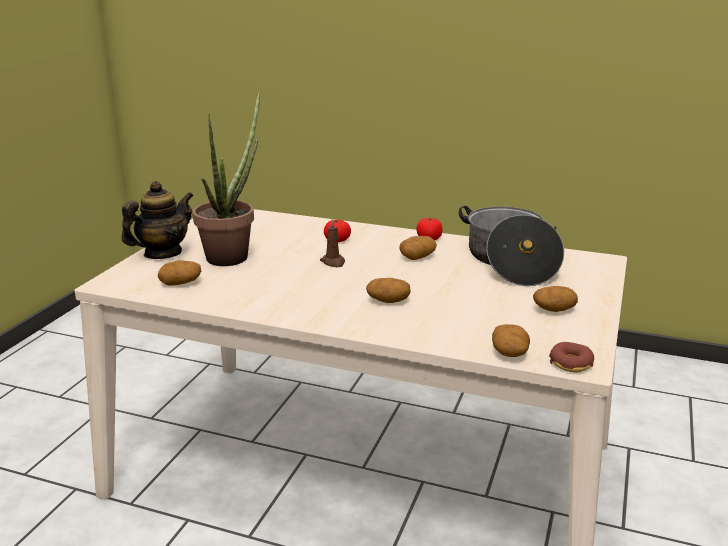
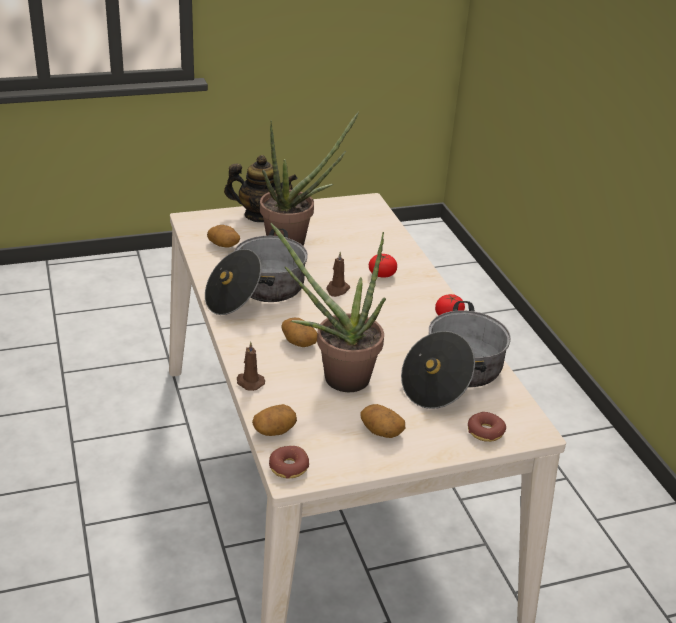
camera: 50 degrees right, 10 degrees up
(285, 294) = (256, 292): none -> cooking pot
(417, 257) = (400, 324): potato -> none
(423, 341) = (249, 382): none -> brown candle
(460, 303) = (336, 377): none -> potted plant
(590, 275) = (485, 432): none -> donut

